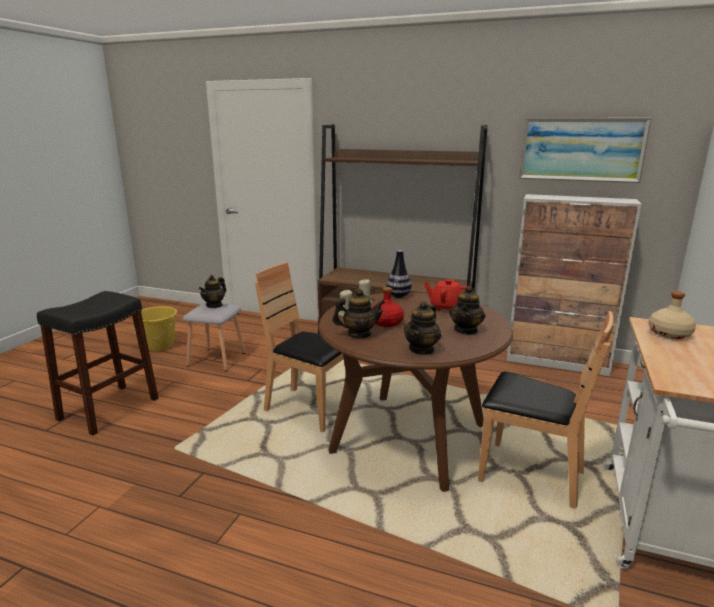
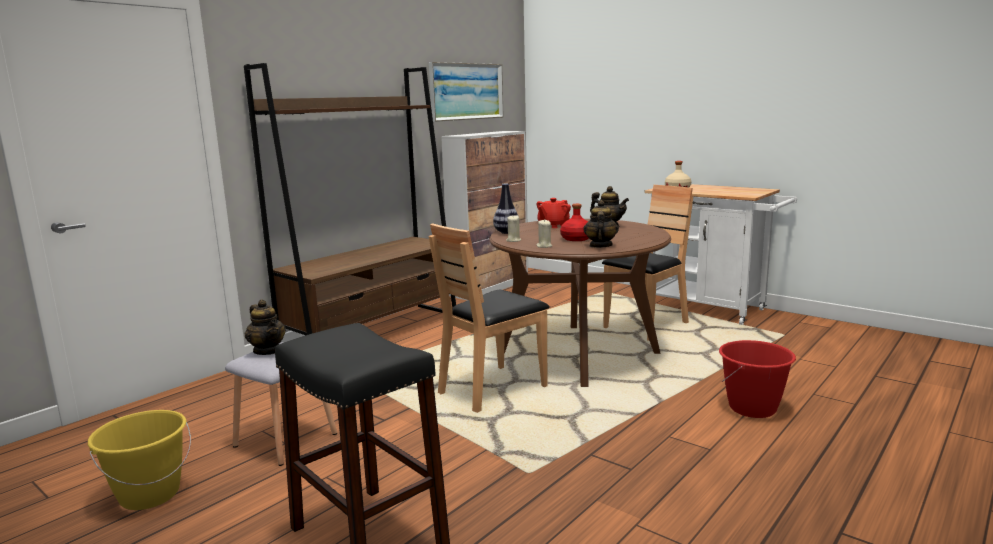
camera: 70 degrees left, 5 degrees down
(317, 577) = (752, 408): none -> red bucket
(422, 349) = (643, 236): teapot -> none

